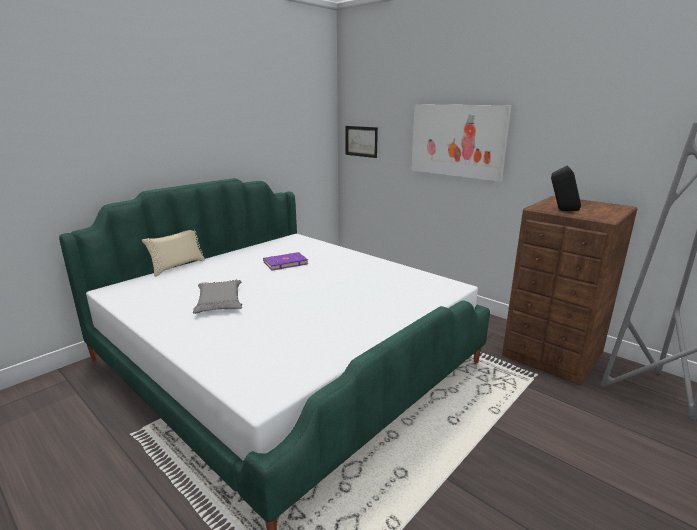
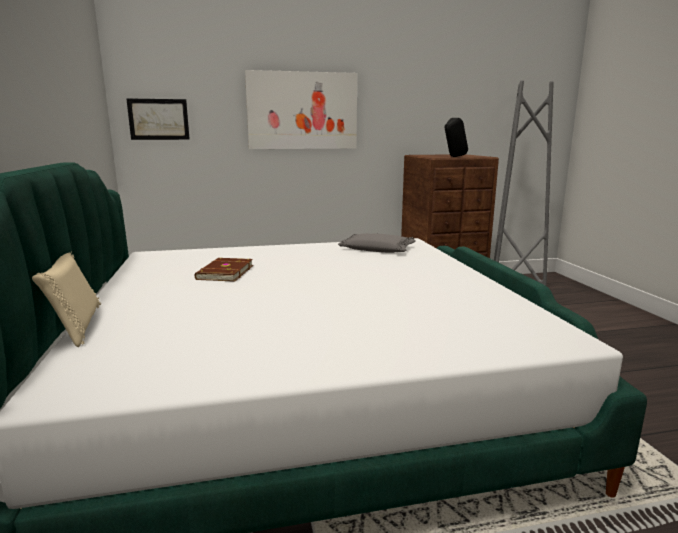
camera: 55 degrees left, 5 degrees down
(219, 301) = (281, 320): grey pillow -> grey pillow (377, 248)
(285, 263) = (224, 272): purple book -> brown book

